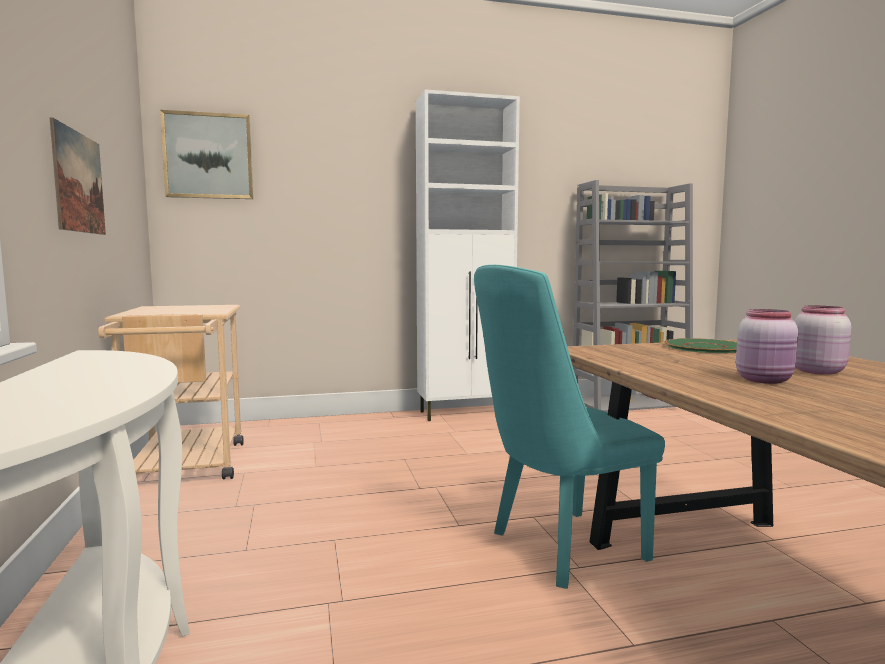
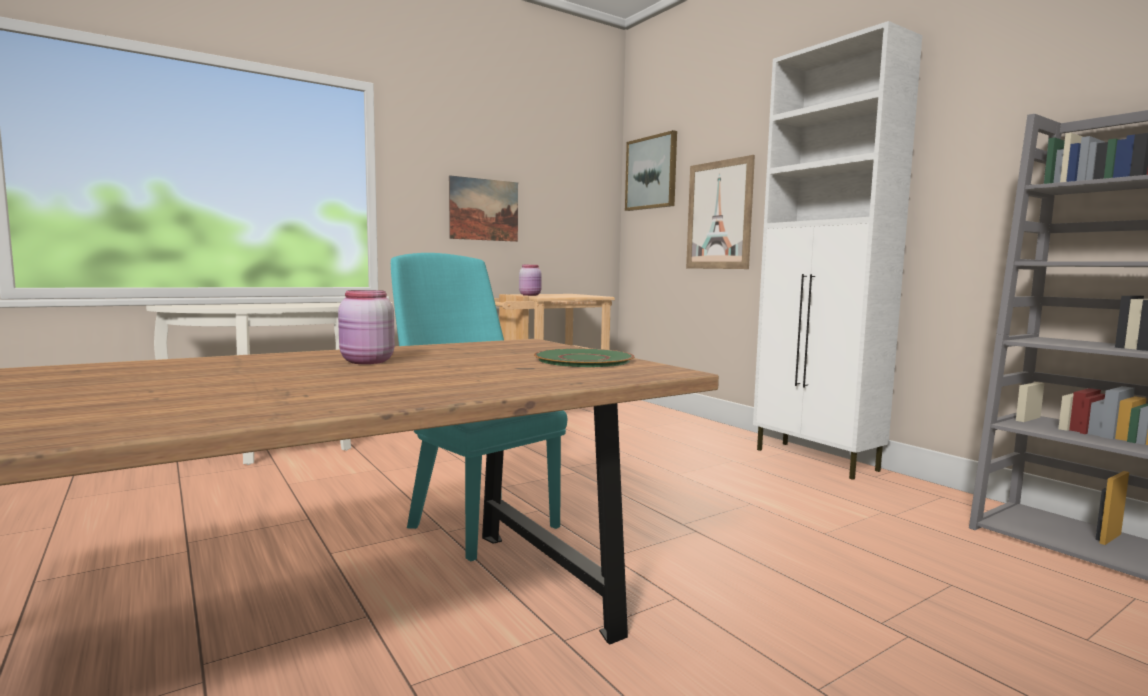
camera: 70 degrees right, 0 degrees up
(321, 215) = (719, 215): none -> picture
(817, 371) = (425, 373): pink jar -> pink jar (530, 295)

